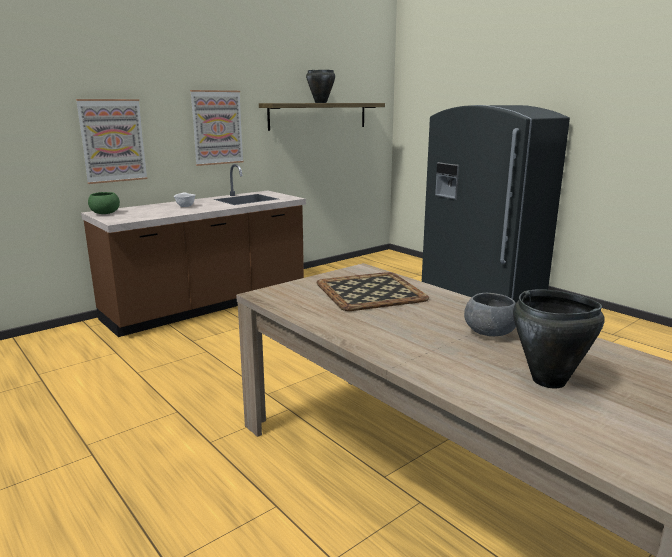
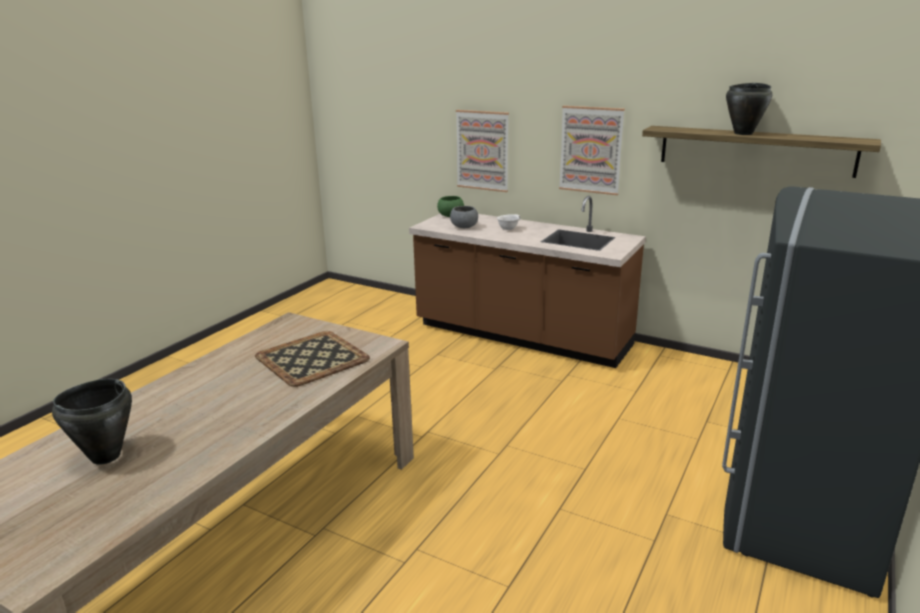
camera: 70 degrees right, 5 degrees up
(490, 333) = (210, 424): grey bowl -> grey bowl (464, 227)

